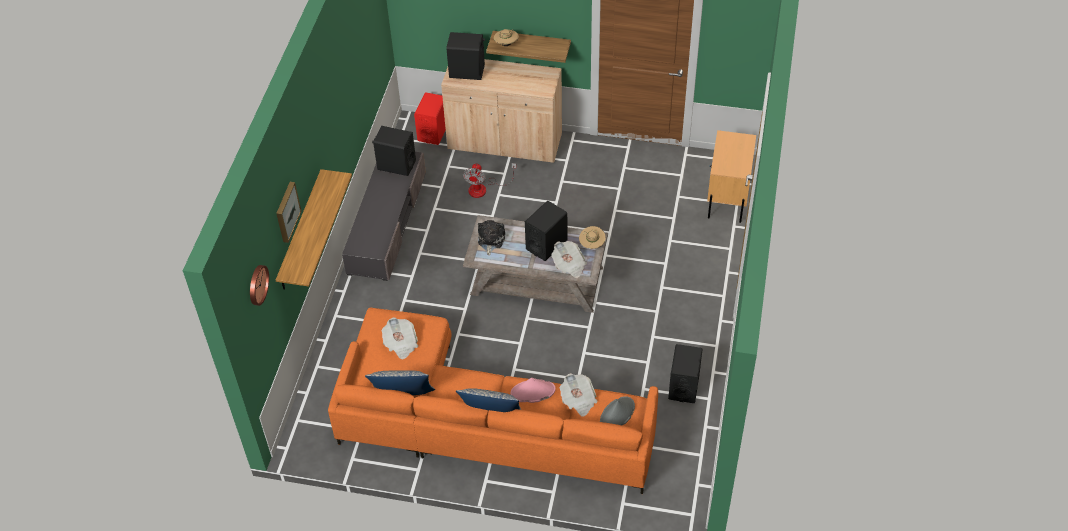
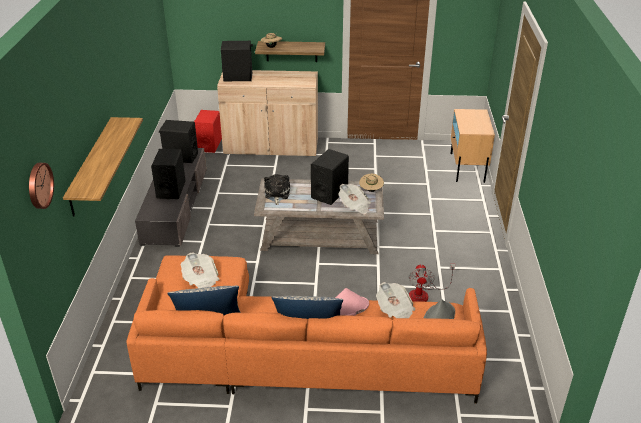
camera: 10 degrees left, 15 degrees down
(286, 211) = (74, 129): picture -> none
(483, 188) = (259, 177): fan -> fan (424, 294)
(683, 386) = (482, 303): black speaker -> black speaker (171, 190)

